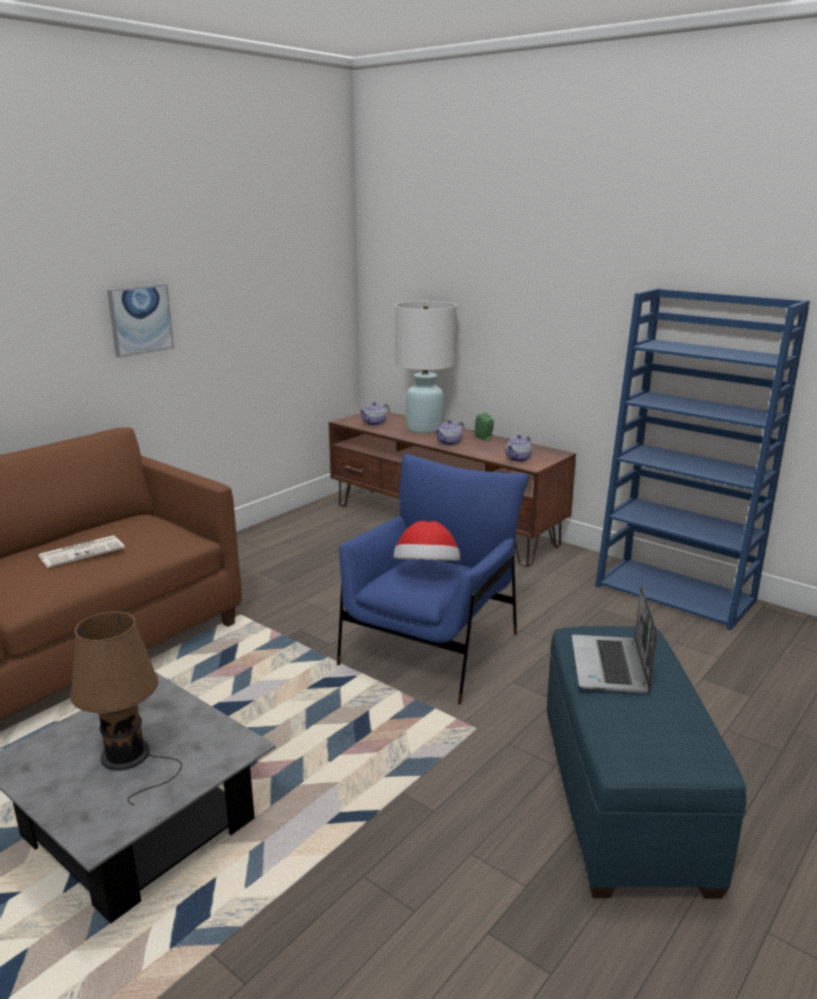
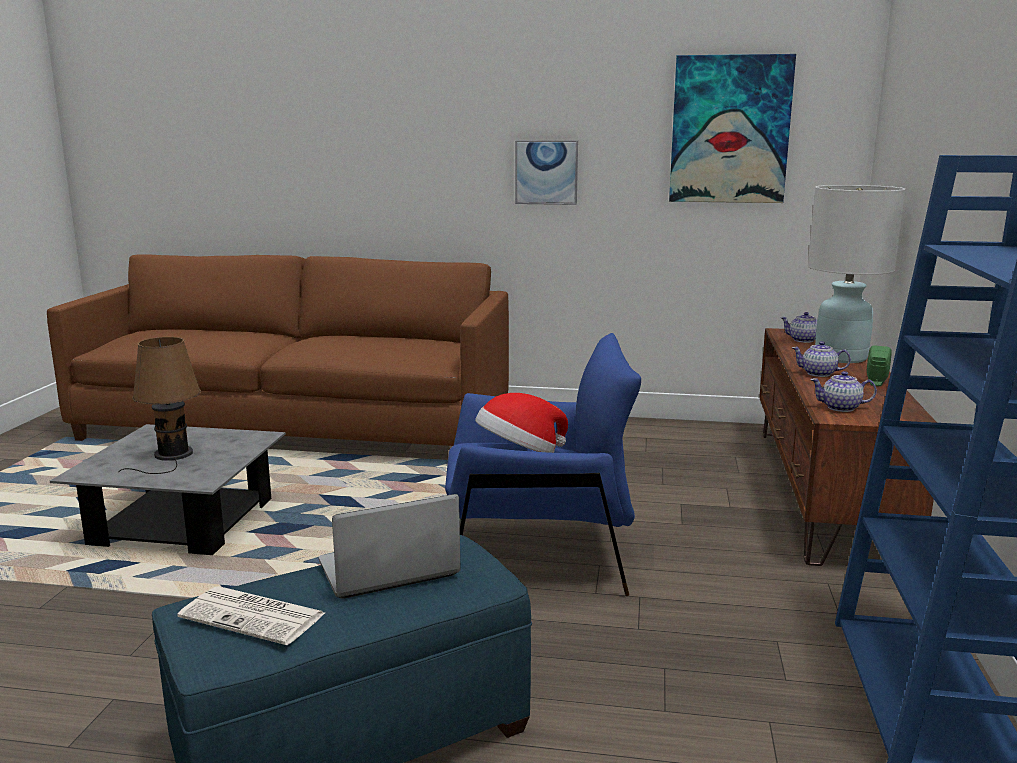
camera: 60 degrees right, 5 degrees down
(82, 552) = (363, 343): newspaper -> newspaper (255, 616)
(276, 262) = (730, 130): none -> picture

